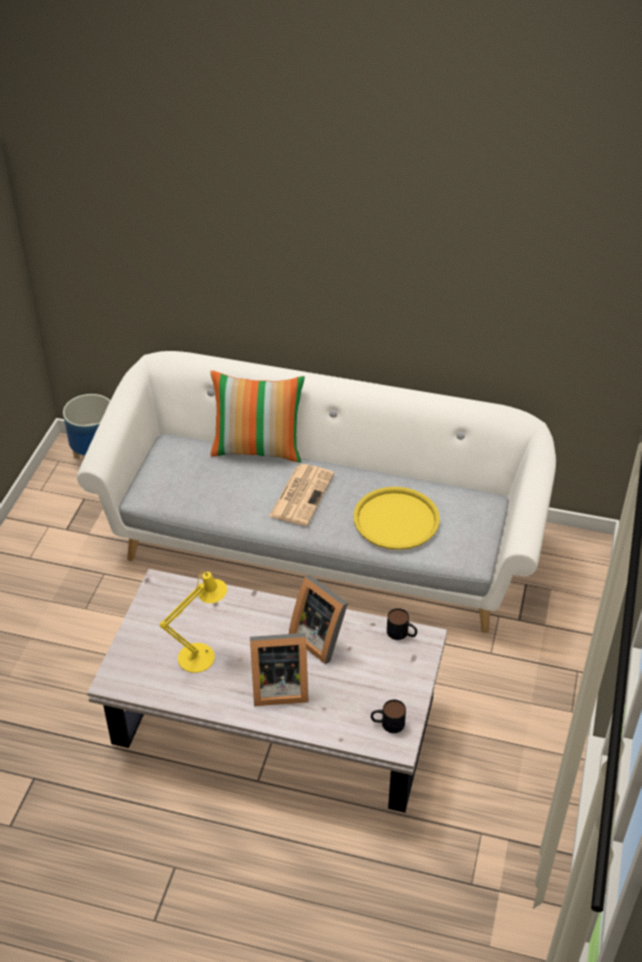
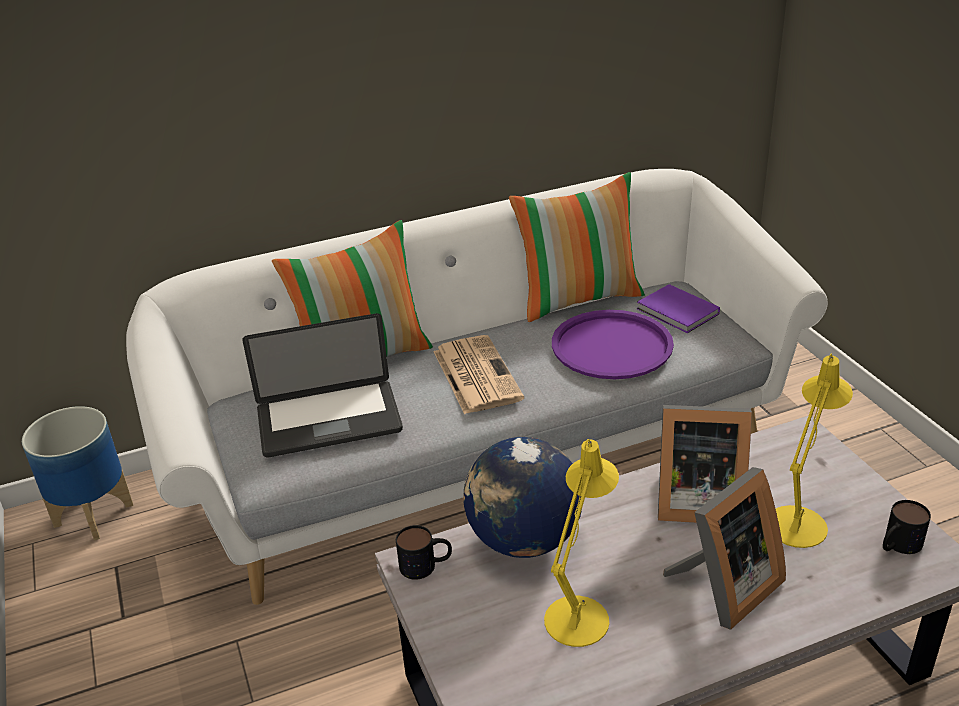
camera: 35 degrees left, 10 degrees down
(201, 480) = (329, 420): none -> laptop
(217, 605) = (523, 540): none -> globe
(357, 680) = (799, 520): none -> yellow table lamp
(396, 519) = (612, 346): yellow tray -> purple tray
(402, 633) = (774, 445): mug -> mug (426, 565)
(421, 474) = (579, 299): none -> pillow
(466, 519) = (678, 312): none -> purple book

